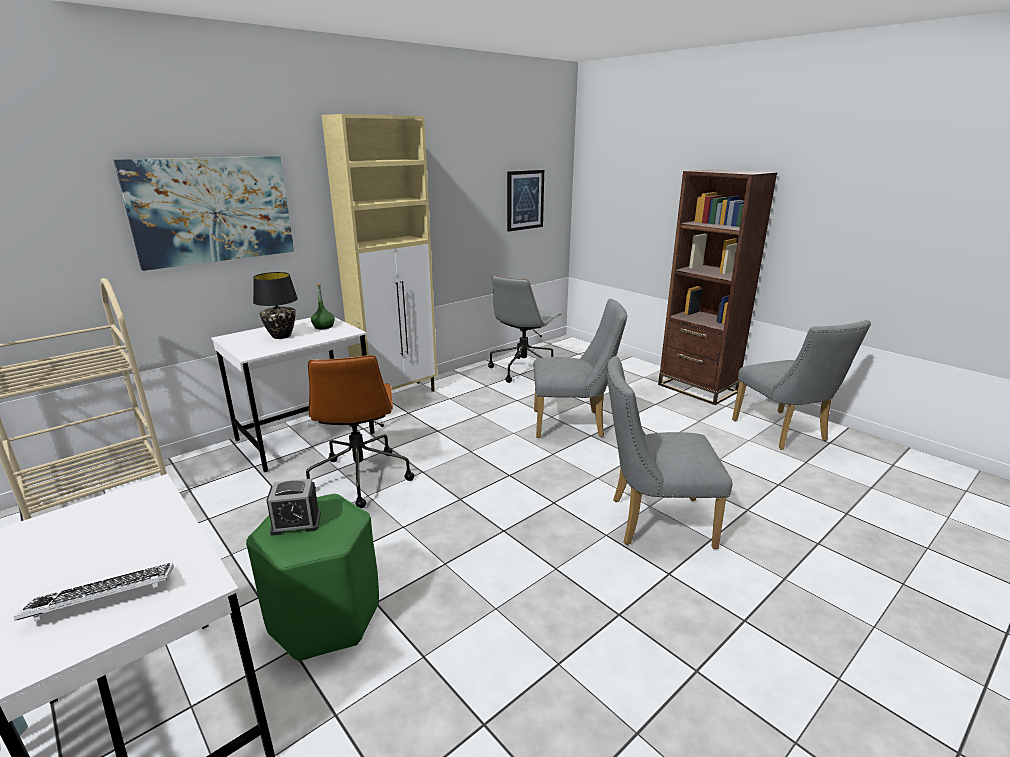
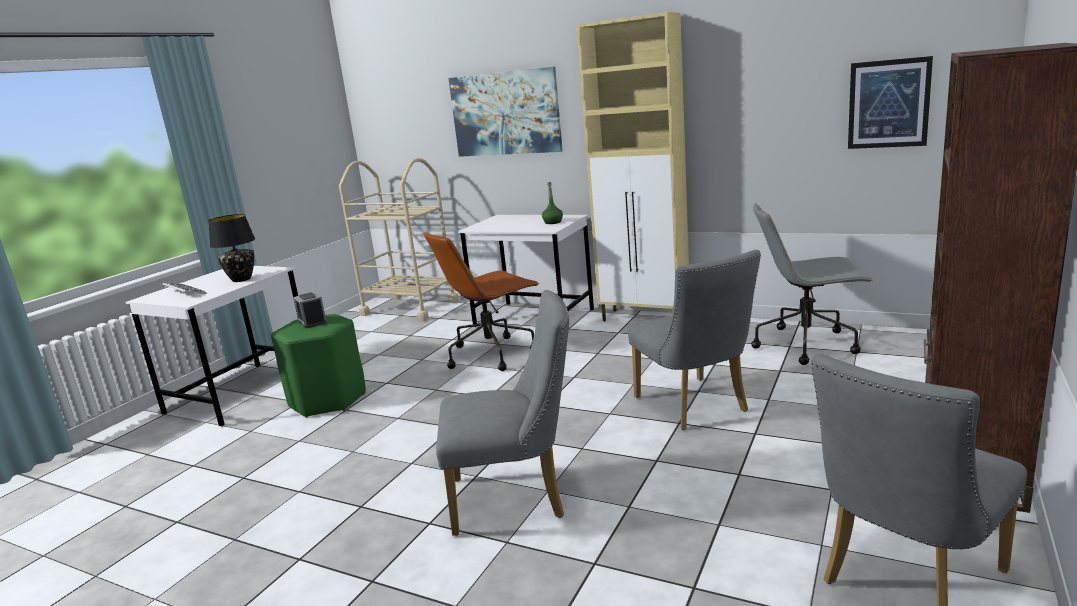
camera: 70 degrees right, 5 degrees down
(281, 336) = (517, 222): black table lamp -> black table lamp (241, 279)
(652, 522) = (517, 498): grey chair -> grey chair turned 105 degrees clockwise

